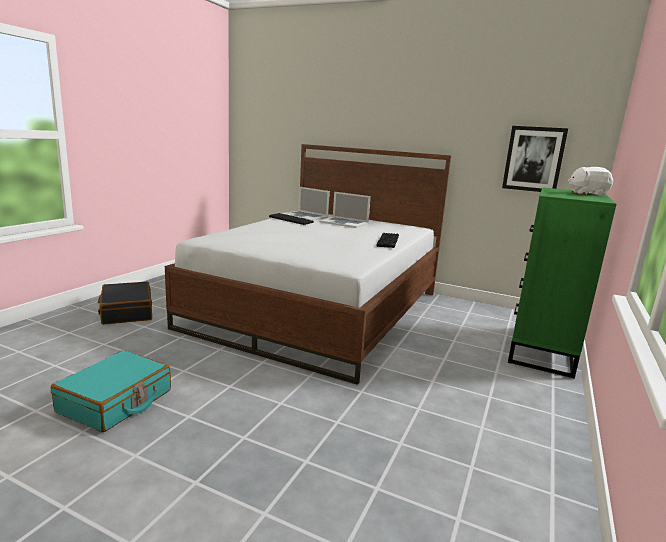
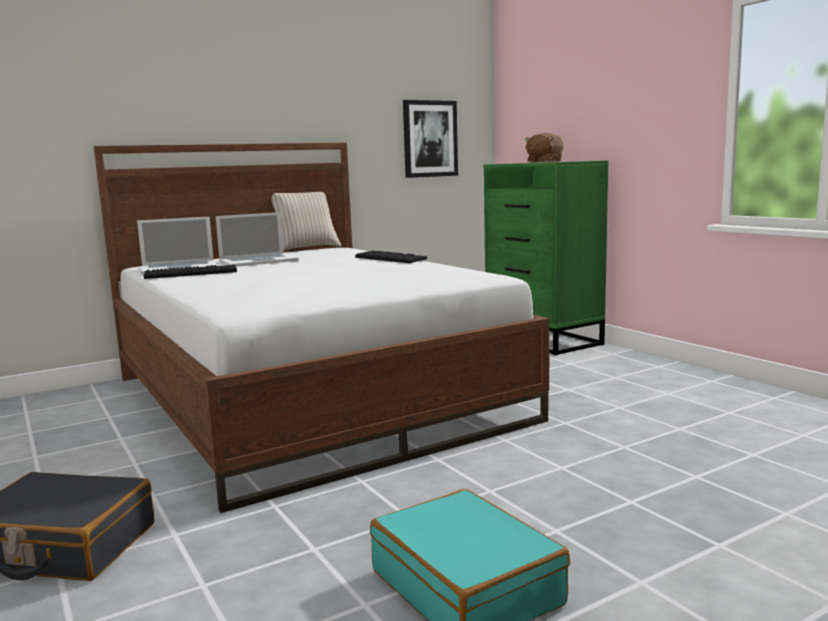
camera: 55 degrees left, 5 degrees down
(405, 223) = (306, 249): none -> beige pillow
(587, 194) = (543, 162): white plush toy -> brown plush toy

